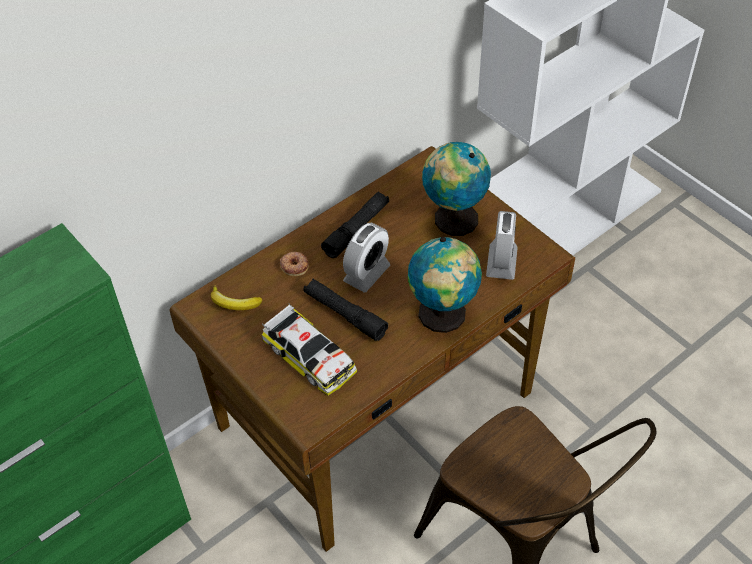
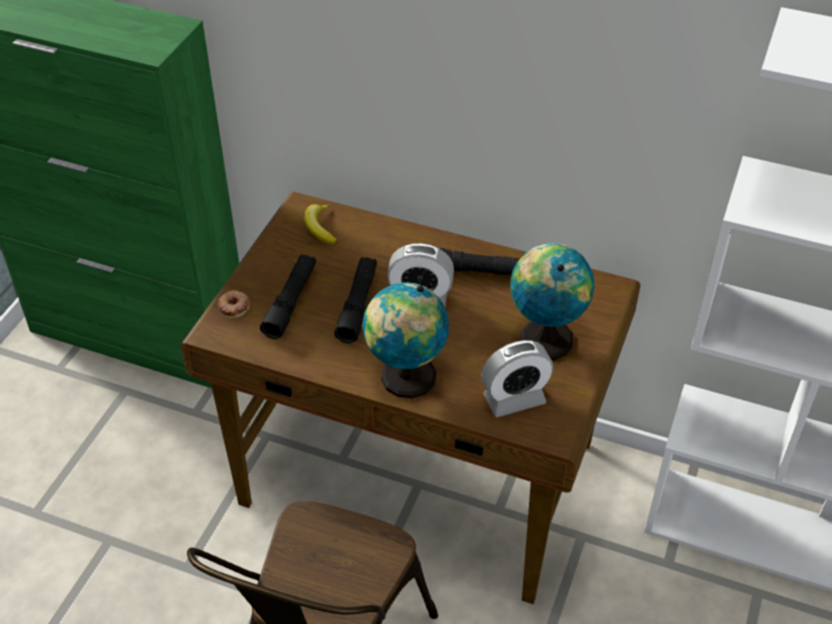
camera: 60 degrees right, 5 degrees down
(294, 265) = (393, 247): donut -> donut (234, 307)
(310, 357) = (290, 302): toy car -> black flashlight

